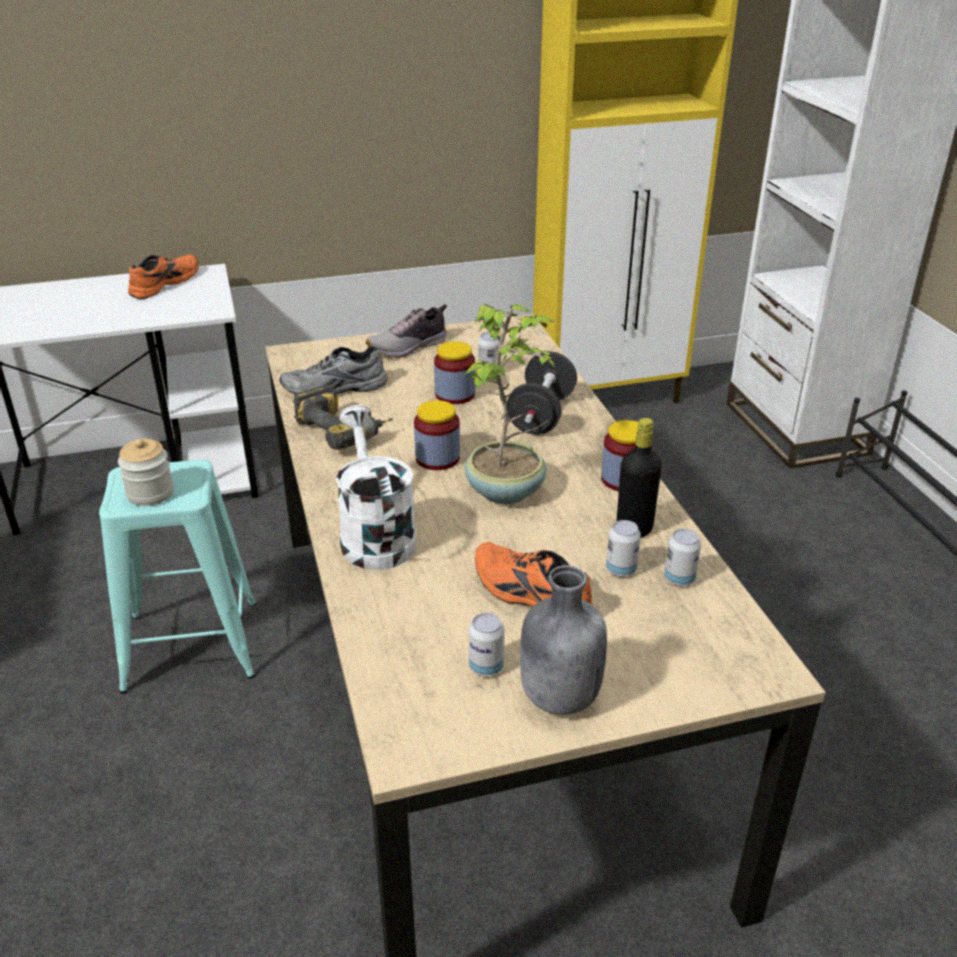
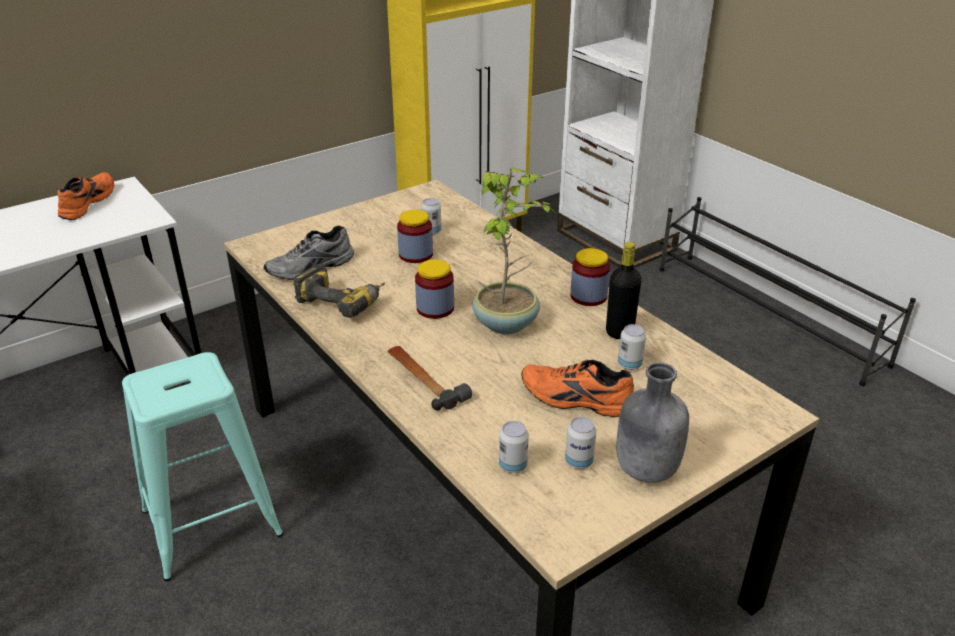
camera: 20 degrees left, 0 degrees up
(150, 493) = (175, 391): jar -> none
(374, 534) = (424, 380): white watering can -> hammer
(409, 347) = (352, 222): shoe -> none
(541, 415) = (495, 259): black dumbbell -> none
(679, 579) = (674, 362): can -> can (513, 466)

